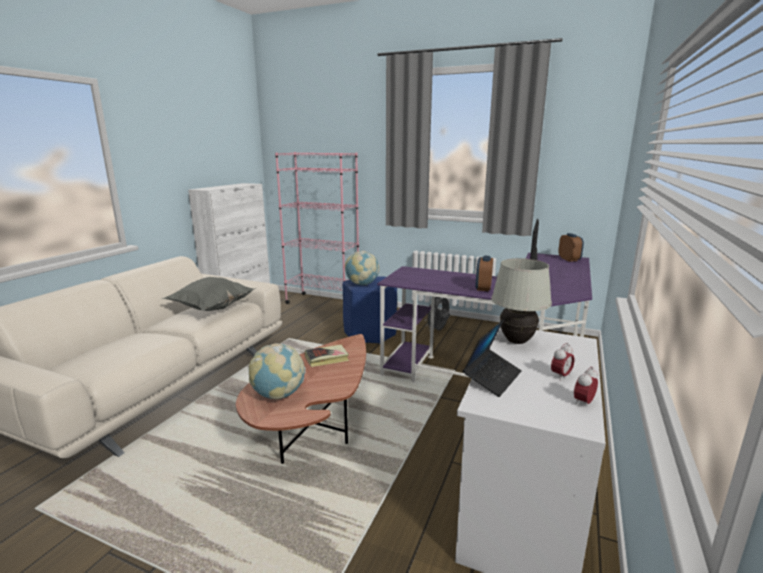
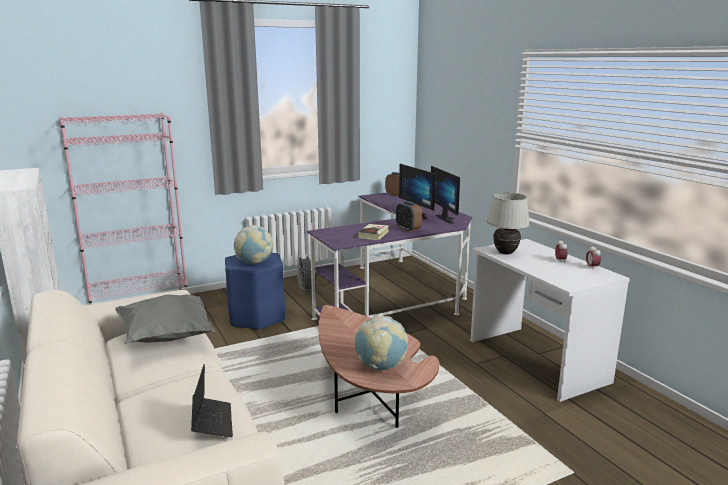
camera: 50 degrees left, 0 degrees up
(327, 358) = (347, 330): book -> book (373, 234)
(492, 377) = (543, 273): laptop -> laptop (212, 422)
(556, 291) = (448, 218): none -> monitor

